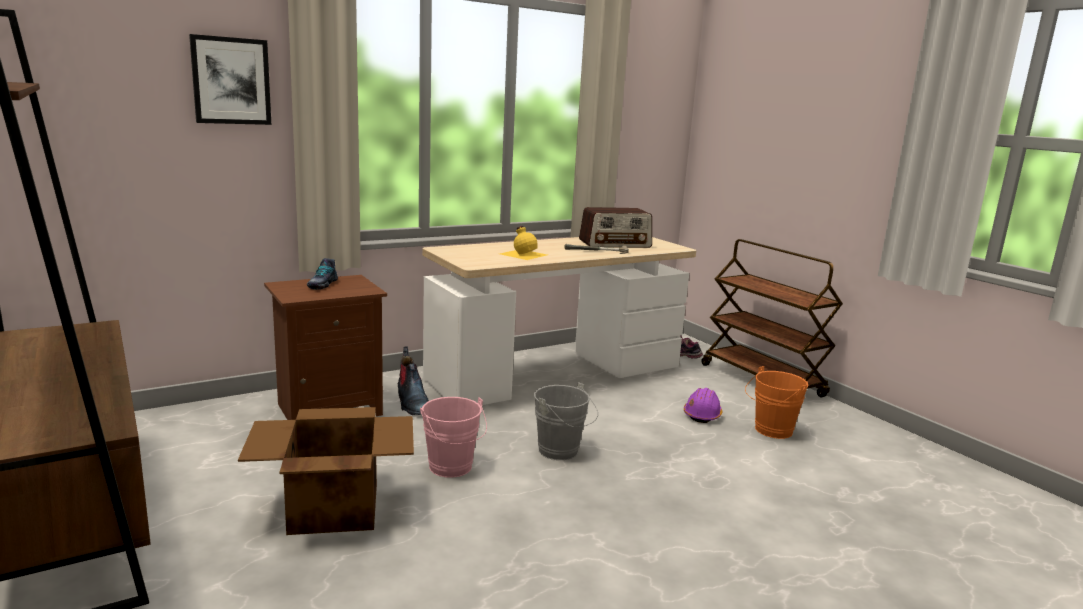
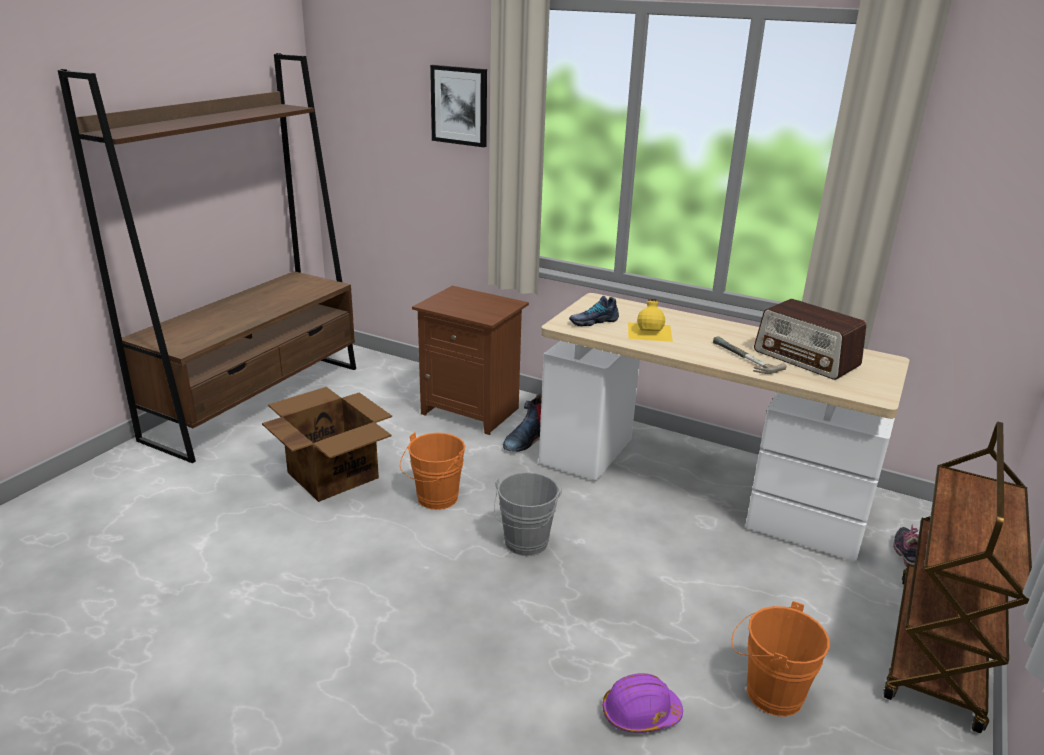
camera: 60 degrees right, 10 degrees up
(322, 284) = (477, 300): shoe -> shoe (593, 321)
(452, 469) = (434, 500): pink bucket -> orange bucket
(702, 415) = (737, 618): purple hard hat -> purple hard hat (640, 714)

